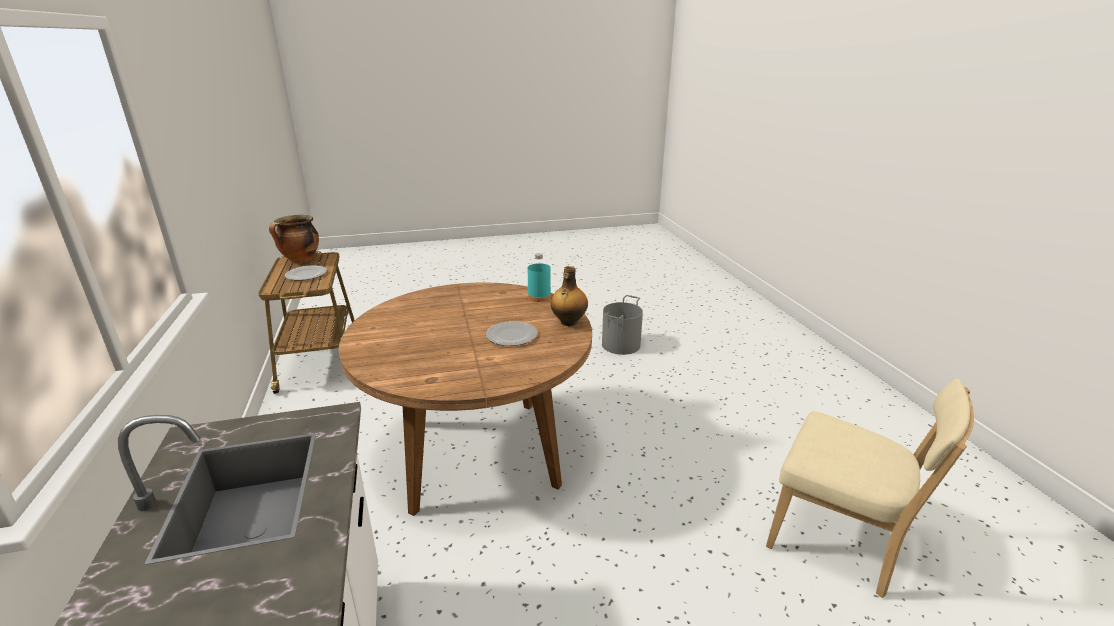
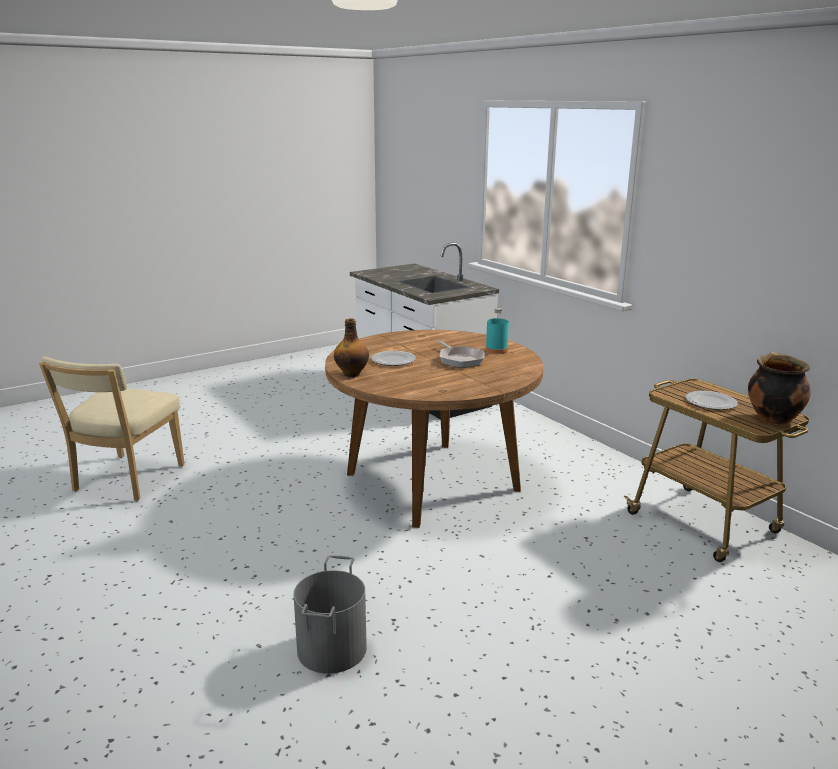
camera: 160 degrees right, 5 degrees down
(441, 325) = (459, 359): none -> frying pan
(539, 297) = (399, 391): turquoise bottle -> turquoise bottle (496, 350)
(840, 542) = (125, 480): beige chair -> beige chair turned 90 degrees counterclockwise

